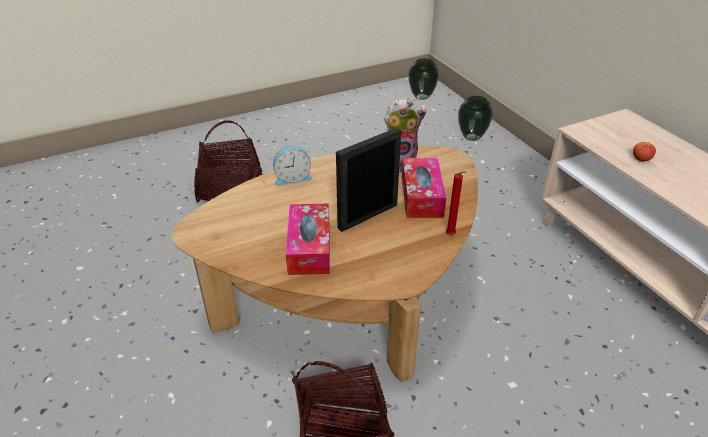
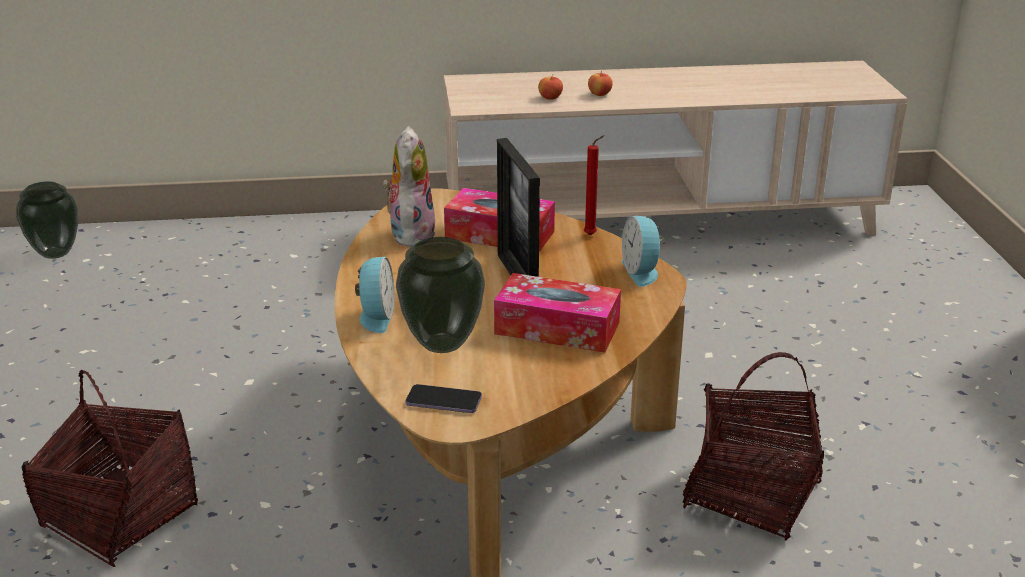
camera: 70 degrees left, 10 degrees down
(210, 223) = (443, 401): none -> phone
(410, 270) = (642, 271): none -> alarm clock
(471, 138) = (226, 246): vase -> vase (443, 345)
(679, 179) = (599, 94): none -> apple

